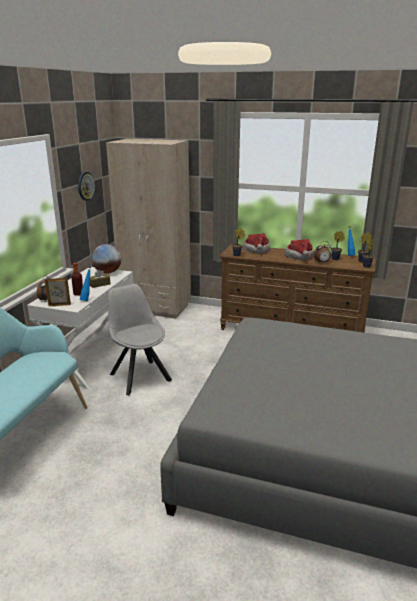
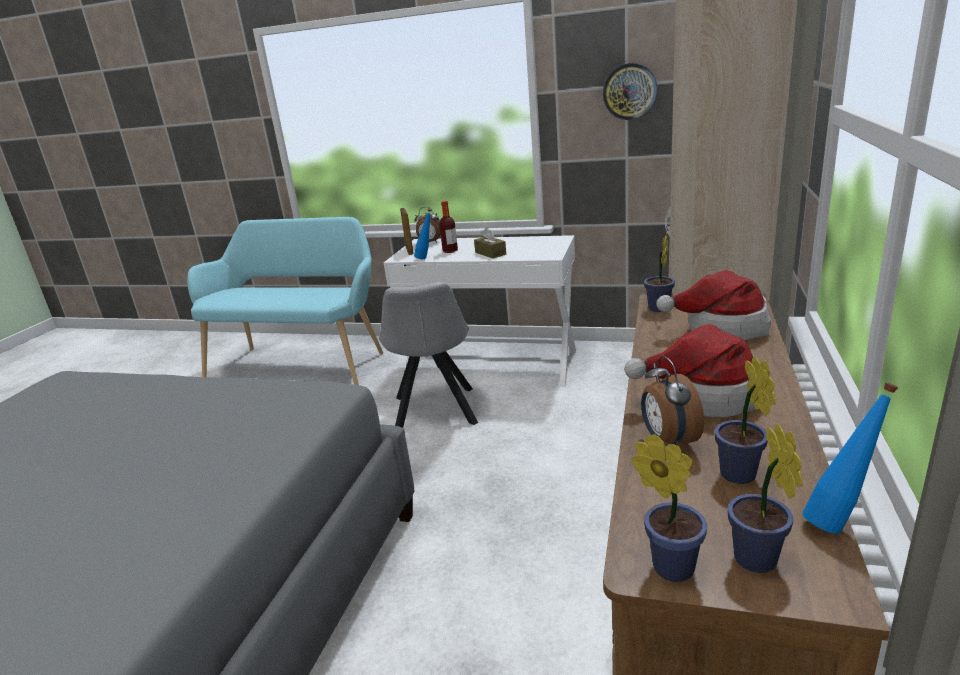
camera: 90 degrees right, 0 degrees up
(107, 272) = (548, 248): globe -> none
(139, 376) = (435, 412): grey chair -> grey chair turned 120 degrees clockwise

